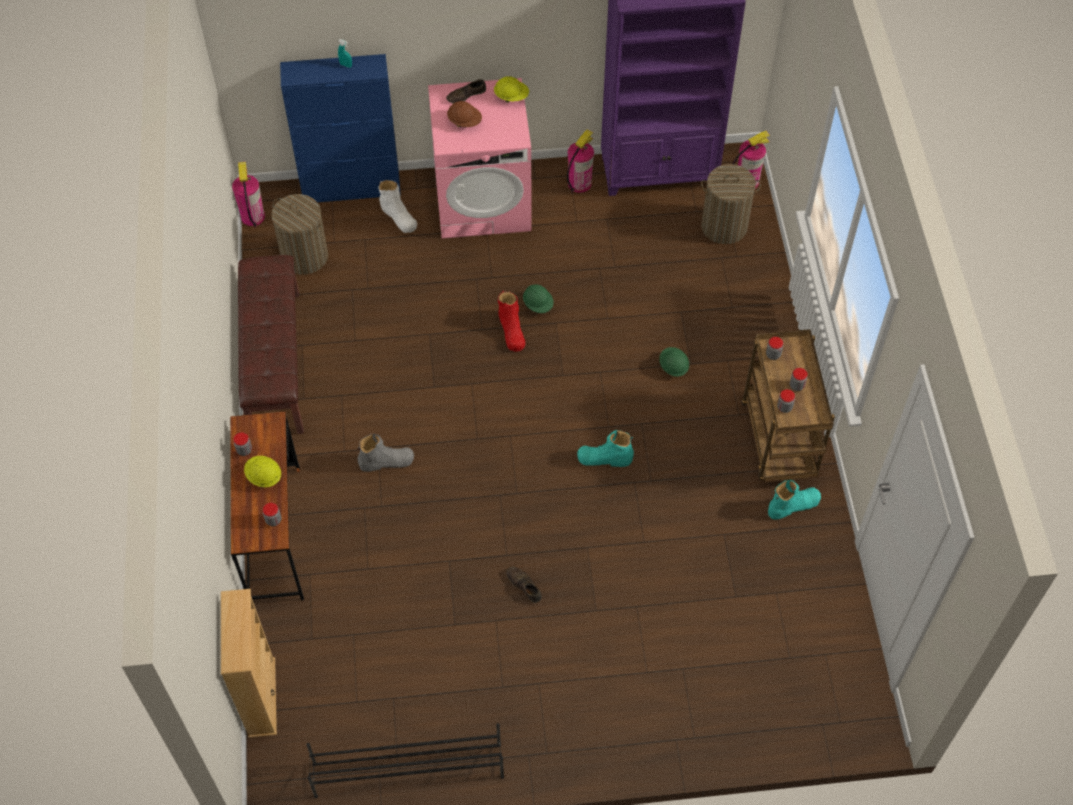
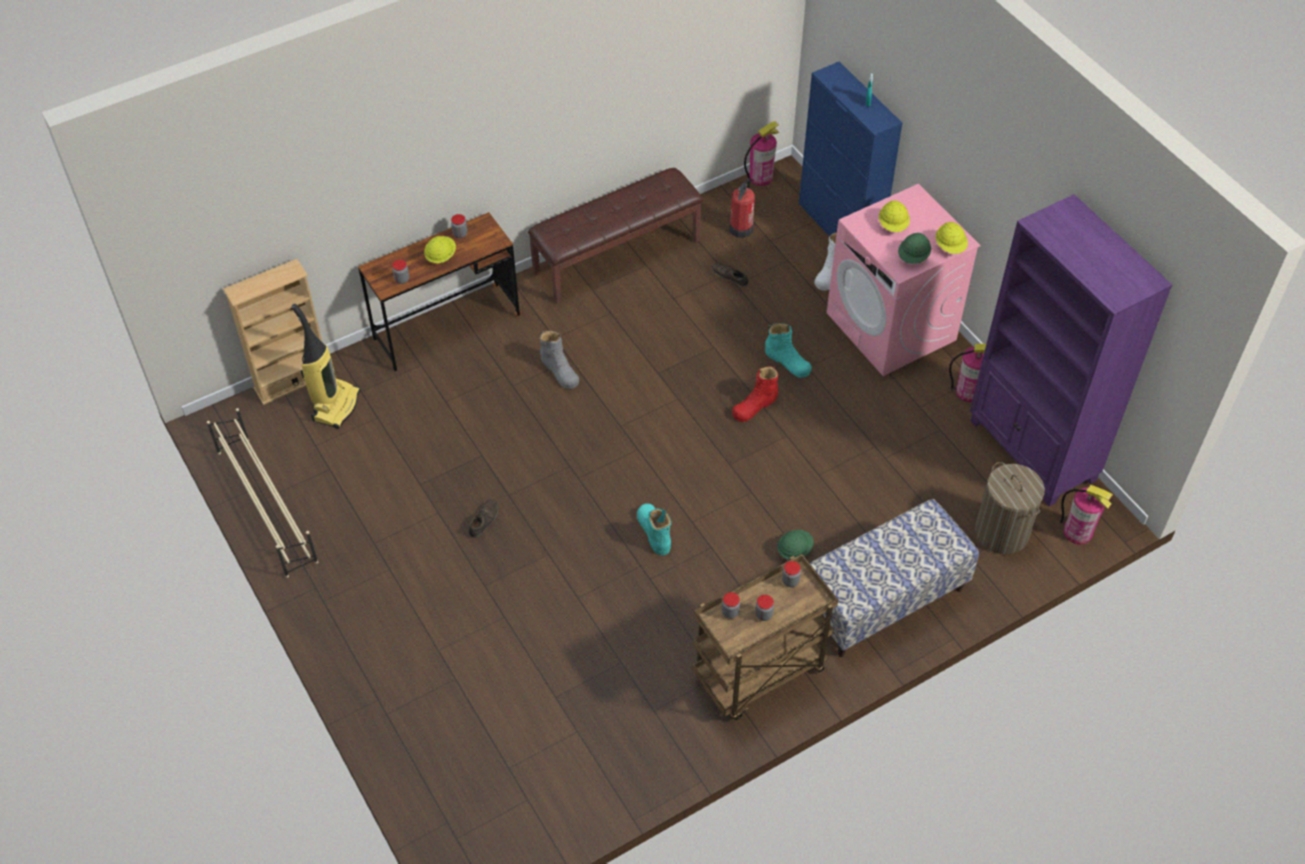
camera: 65 degrees right, 5 degrees down
(305, 256) = (741, 228): laundry basket -> fire extinguisher
(316, 667) = (335, 405): none -> vacuum cleaner
(407, 770) = (266, 505): black shoe rack -> beige shoe rack
(465, 122) = (893, 225): brown hard hat -> yellow hard hat
(466, 95) = (926, 214): brown shoe -> brown shoe (730, 276)
(538, 305) = (798, 414): green hard hat -> green hard hat (913, 257)
(749, 329) = (883, 600): none -> bench
(793, 505) = (687, 713): turquoise boot -> turquoise boot (787, 362)

